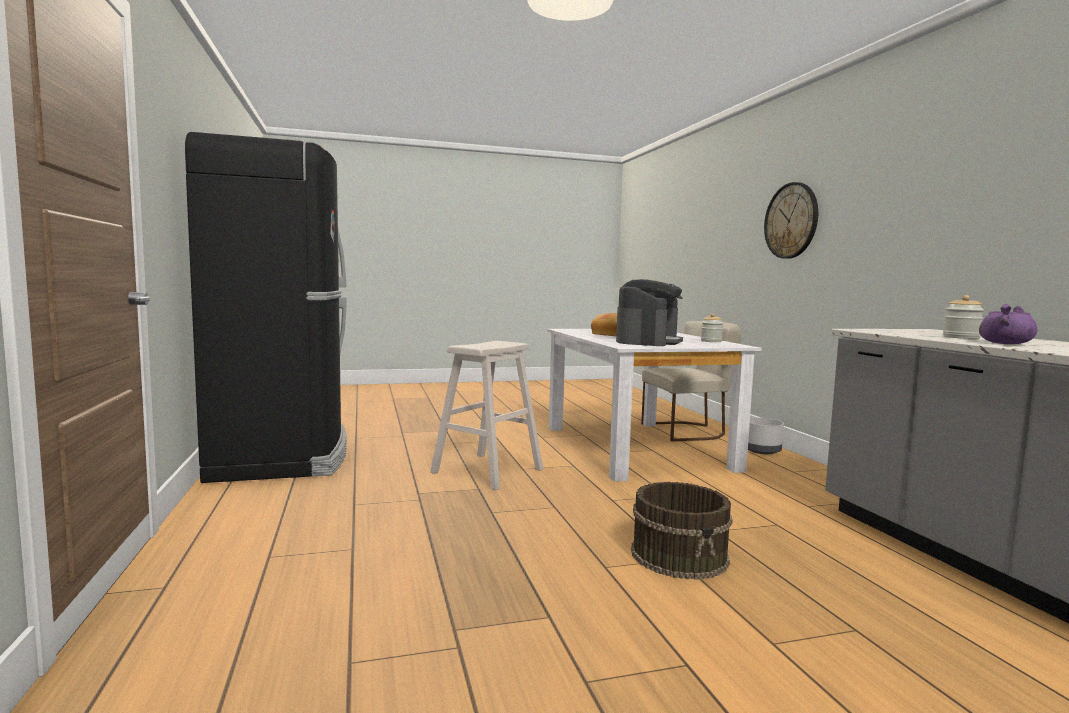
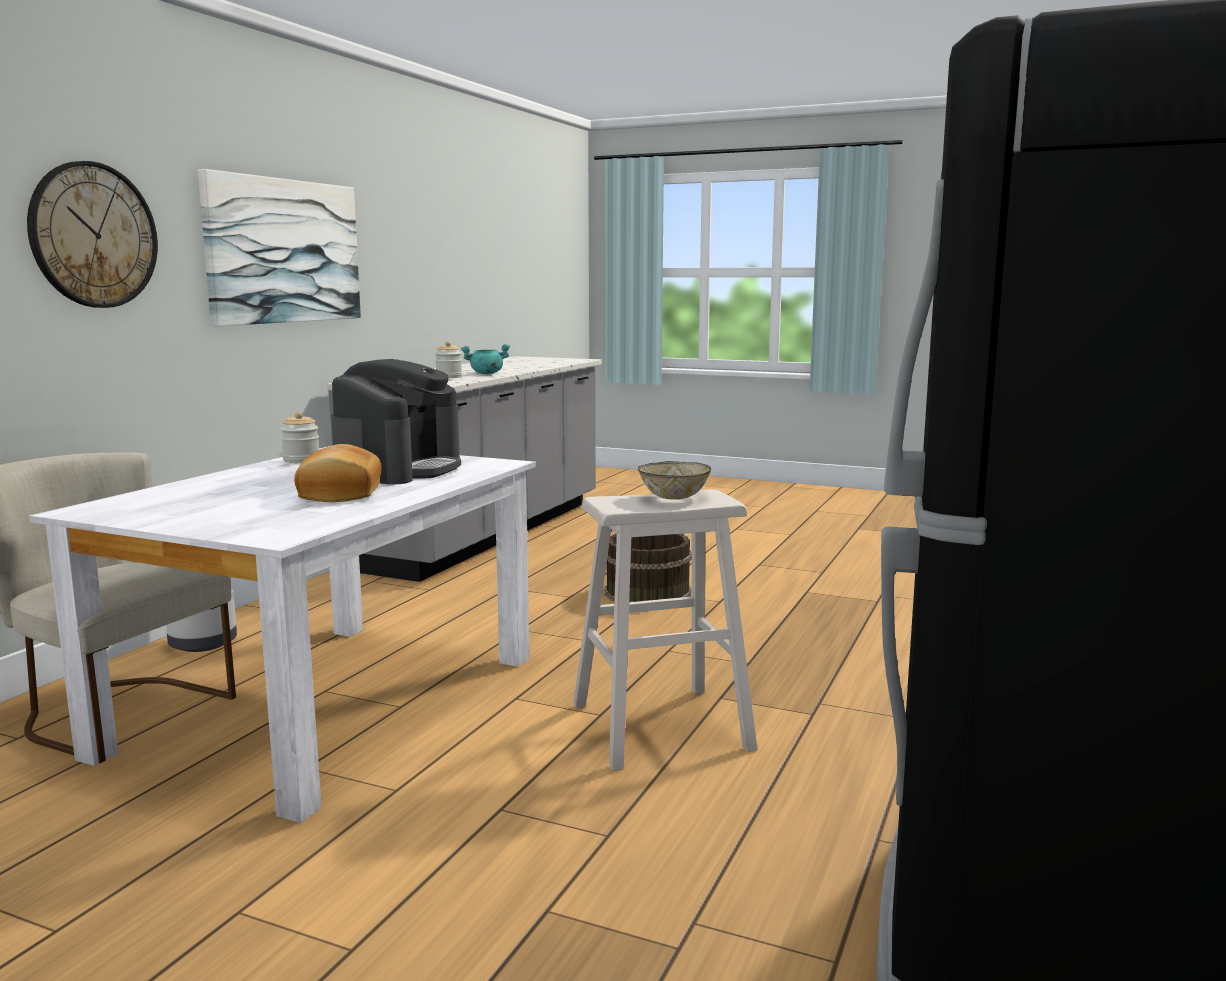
camera: 140 degrees left, 5 degrees up
(489, 345) = (673, 497): none -> bowl
(648, 341) = (399, 469): coffee machine -> coffee machine turned 135 degrees clockwise
(914, 211) = (284, 251): none -> picture
(1005, 343) = (486, 373): purple cooking pot -> turquoise cooking pot

